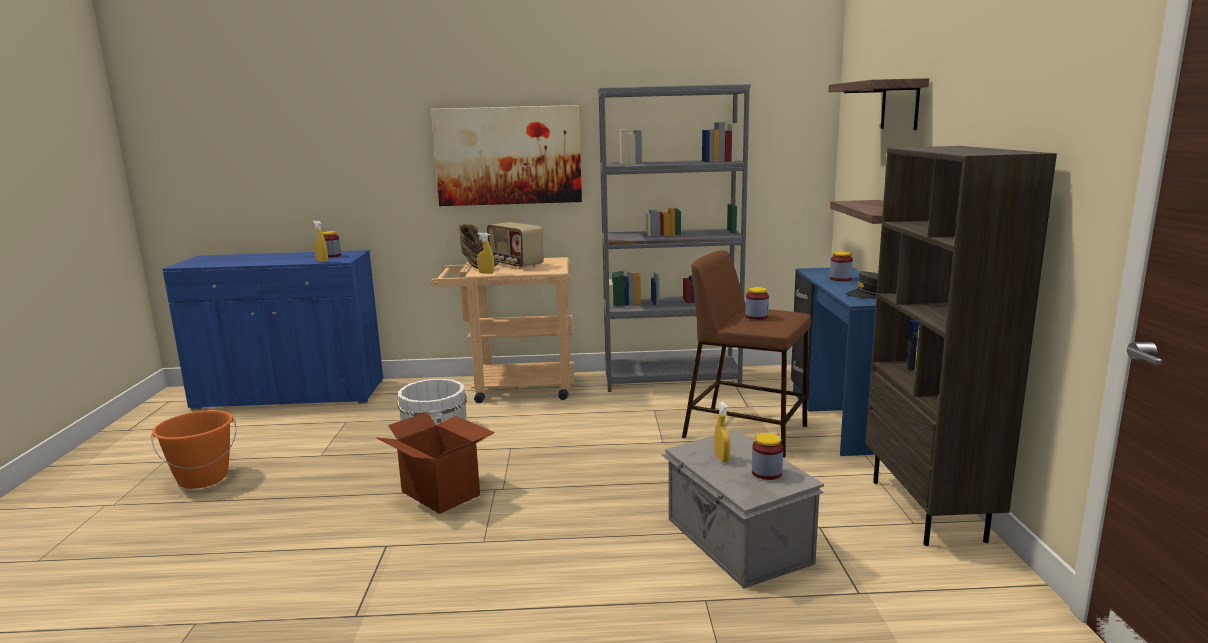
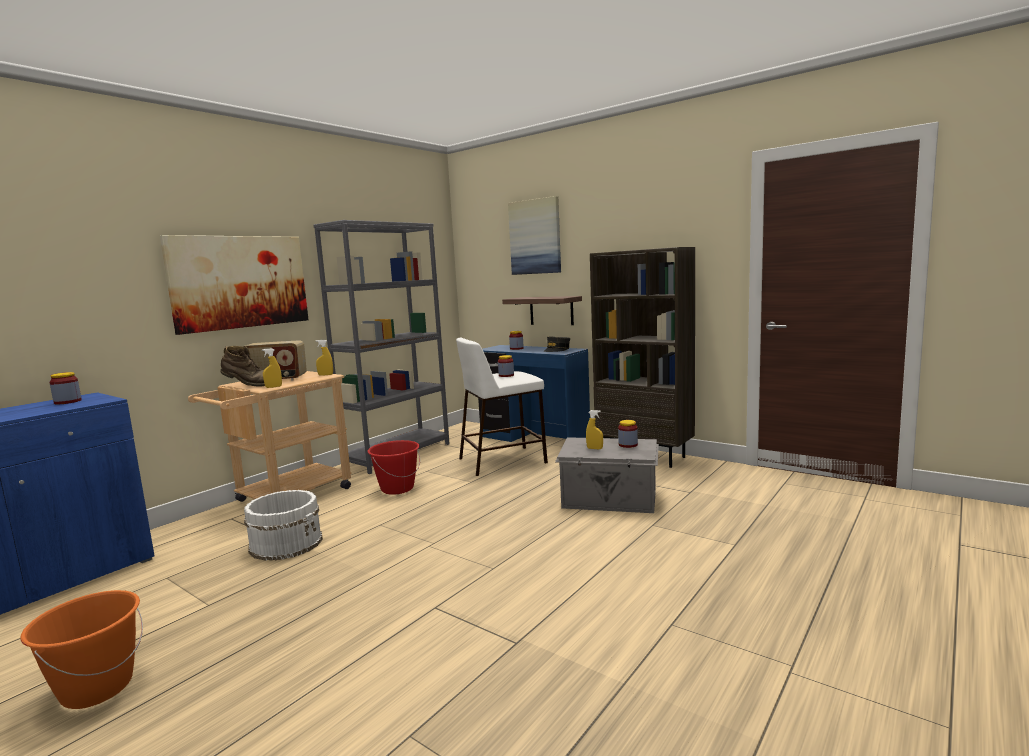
camera: 50 degrees left, 5 degrees down
(322, 261) = (81, 405): yellow spray bottle -> yellow spray bottle (325, 375)
(441, 493) = (395, 566): cardboard box -> none
(594, 418) = (397, 488): none -> red bucket
(747, 431) = (503, 460): brown stool -> white stool
(900, 105) = (535, 237): shelf -> picture

